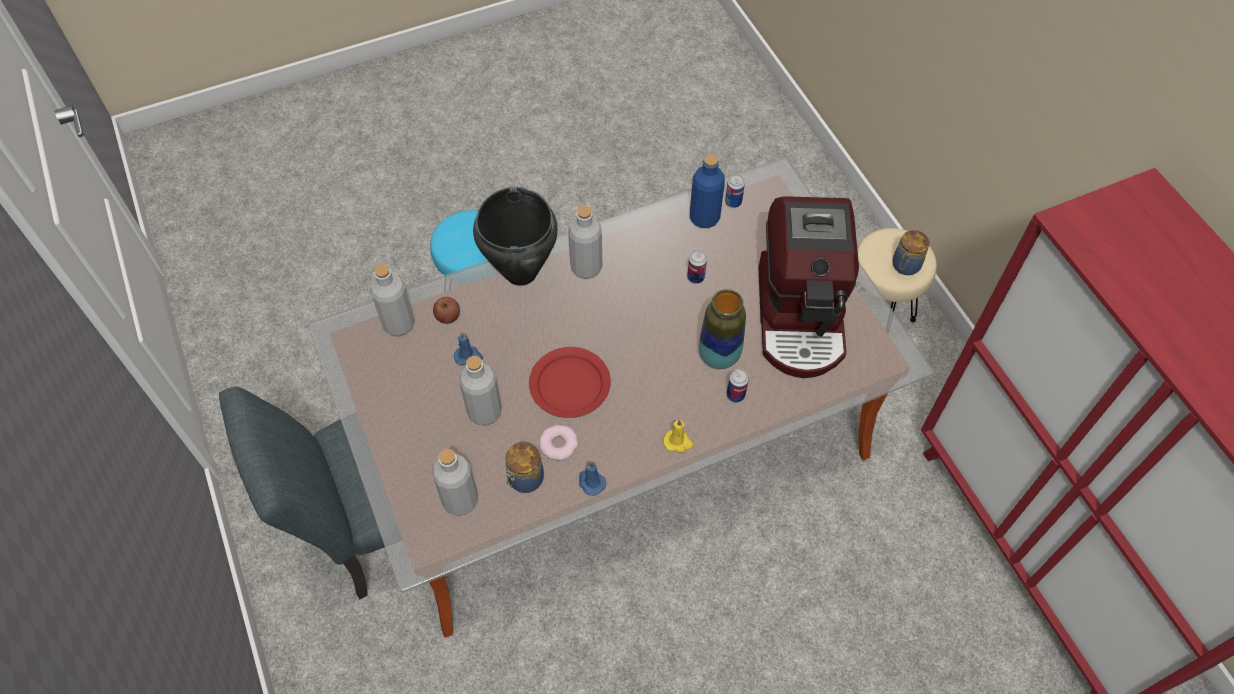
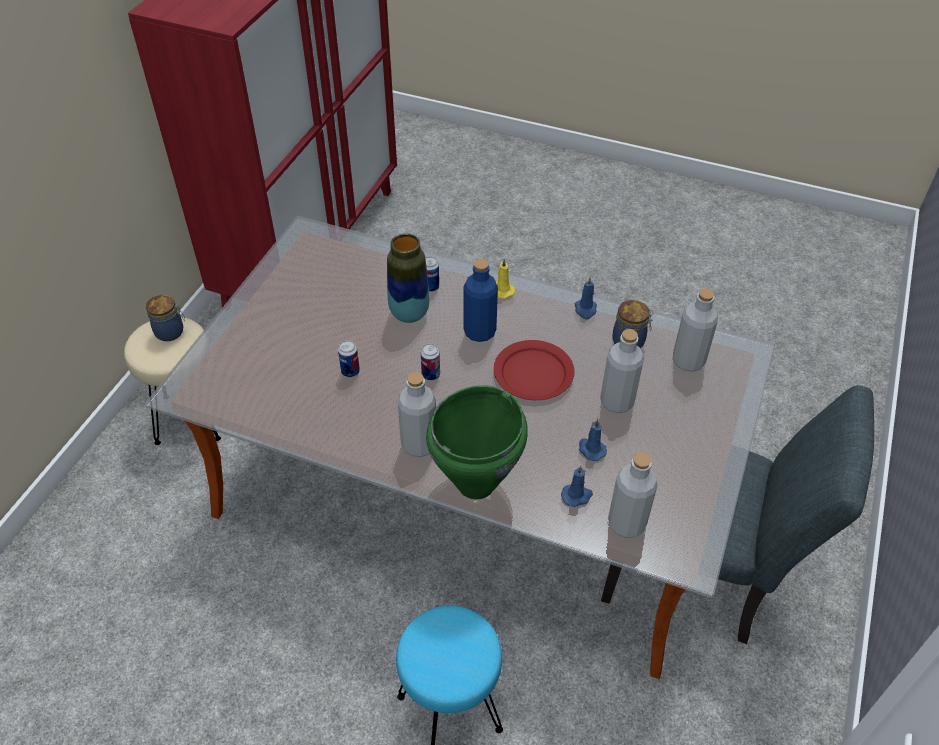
camera: 135 degrees left, 10 degrees down
(448, 316) = (577, 496): apple -> blue candle
(520, 273) = (477, 484): black cooking pot -> green cooking pot
(558, 444) = (583, 344): donut -> none
(704, 217) = (278, 407): blue bottle -> blue bottle (479, 332)
(733, 202) = (240, 401): can -> can (430, 374)
(801, 317) = (322, 294): coffee machine -> none

